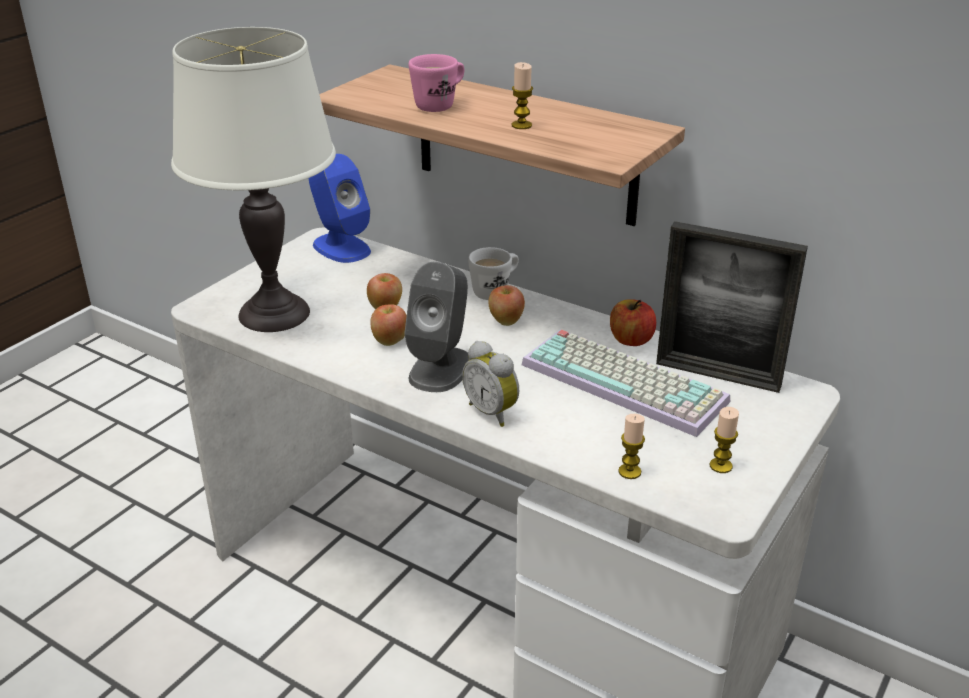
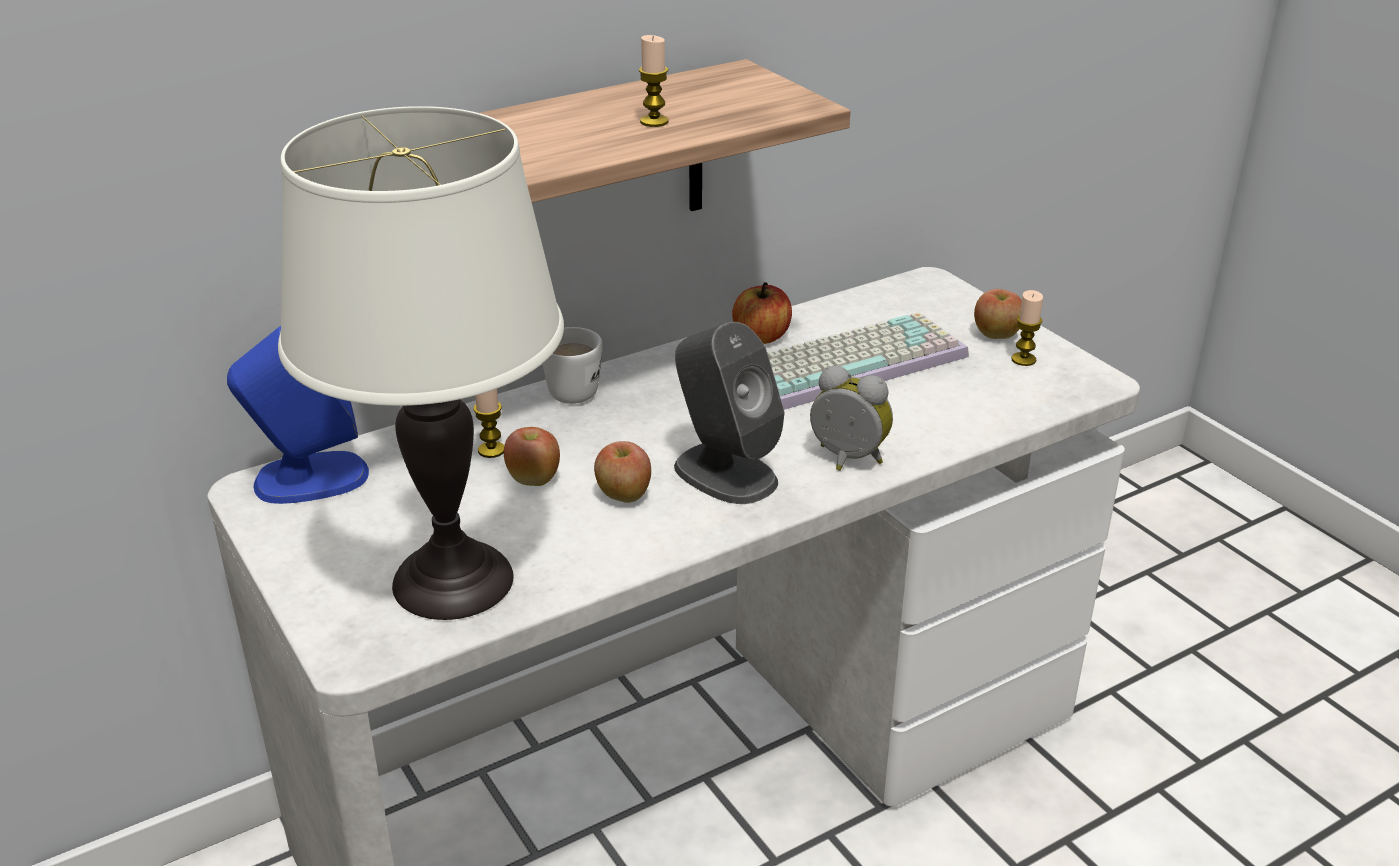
camera: 65 degrees left, 0 degrees up
(440, 105) = (523, 147): pink mug -> none
(493, 412) = (846, 460): alarm clock -> alarm clock turned 135 degrees counterclockwise
(505, 321) = (651, 400): apple -> apple (996, 335)
(629, 471) = (1007, 409): candle -> candle (491, 450)
(717, 375) = (867, 312): picture frame -> none

